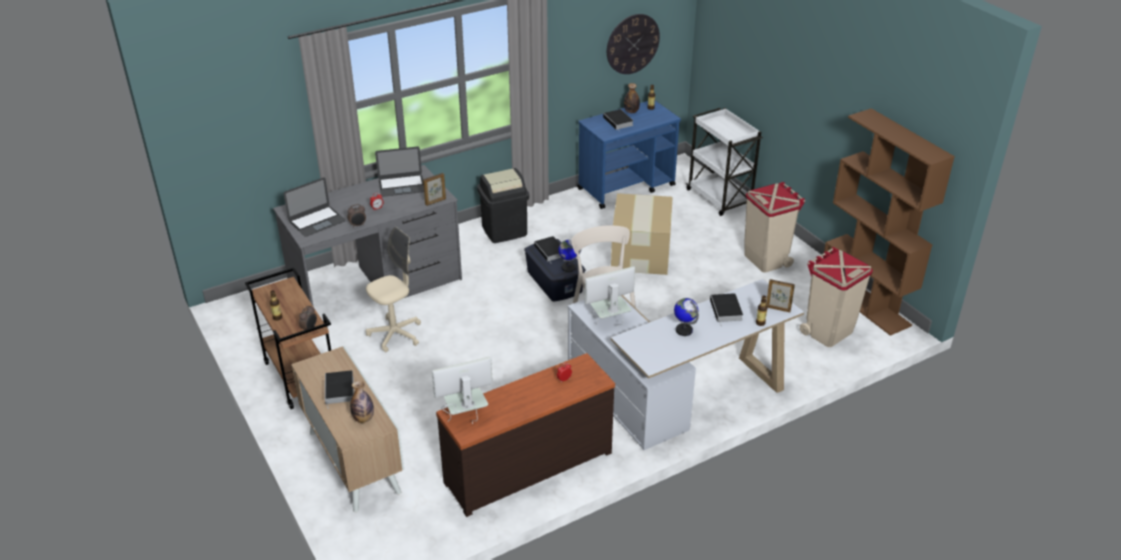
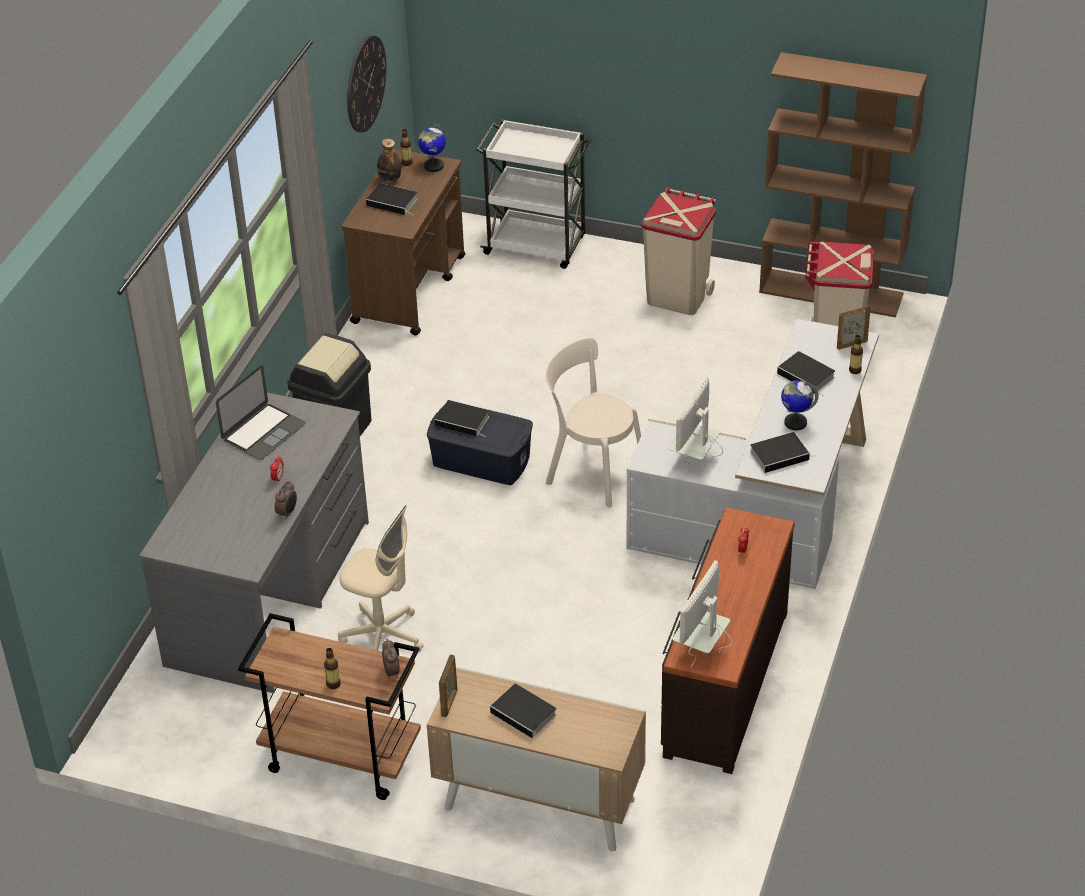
camera: 40 degrees left, 5 degrees up
(317, 221) = (227, 538): laptop -> none
(363, 418) = (595, 725): bottle -> none
(395, 335) = (382, 637): beige office chair -> beige office chair turned 105 degrees clockwise
(435, 202) = (338, 429): picture frame -> picture frame (449, 703)
(568, 267) = (511, 430): globe -> globe (433, 166)
(627, 187) = (409, 288): blue cart -> brown cart
(641, 253) = (534, 366): cardboard box -> none
(651, 342) = (780, 455): none -> book

